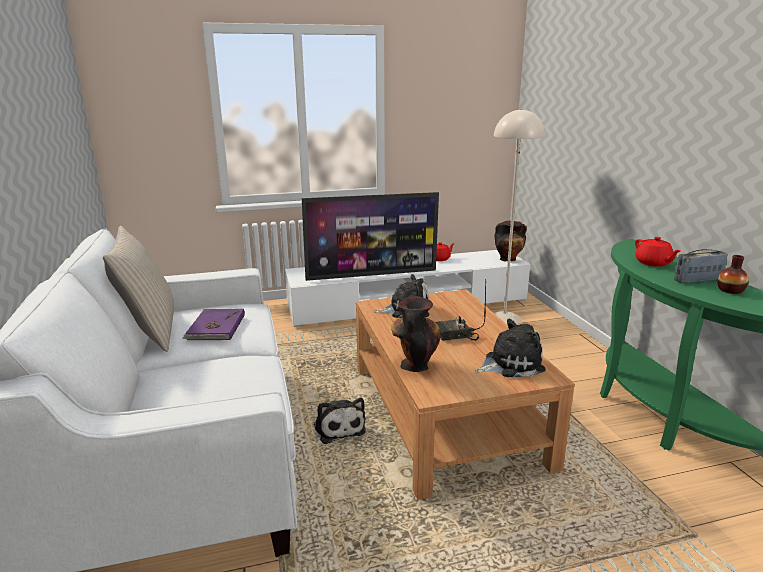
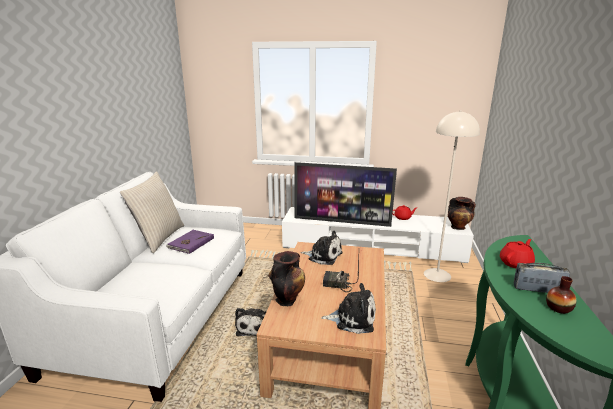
camera: 25 degrees right, 0 degrees up
(653, 263) = (516, 263): red teapot -> red teapot turned 135 degrees counterclockwise

